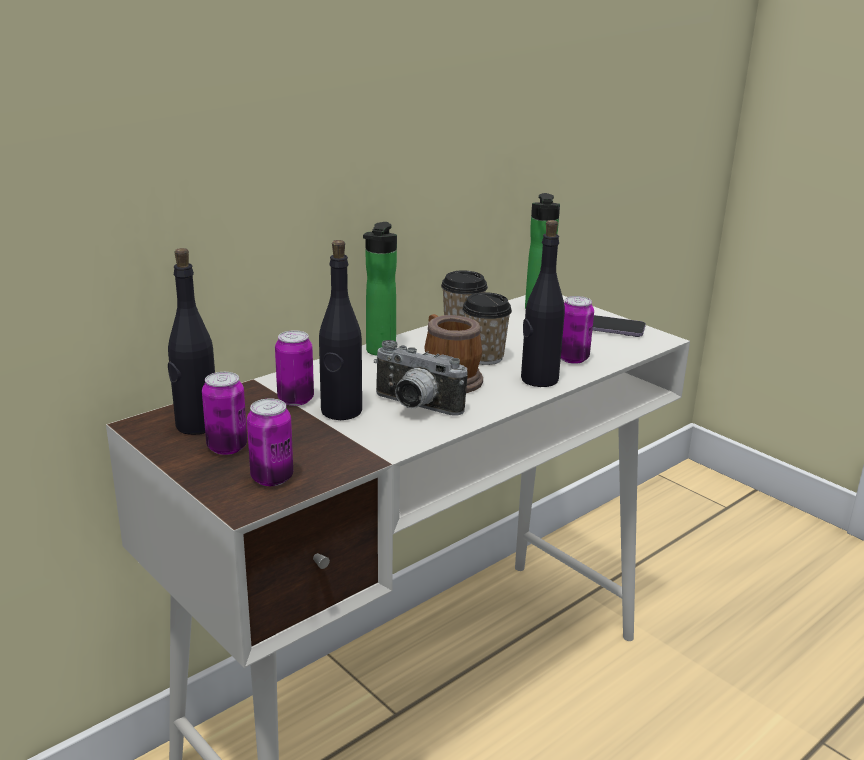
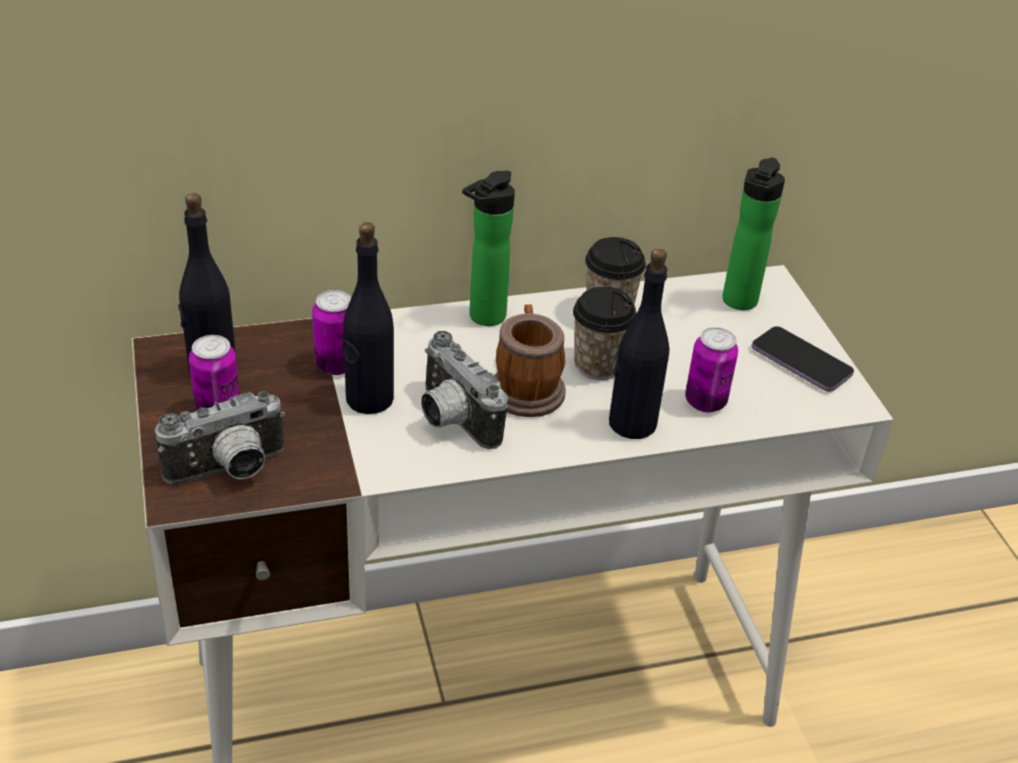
camera: 25 degrees right, 15 degrees up
(272, 478) = (229, 471): can -> camera

